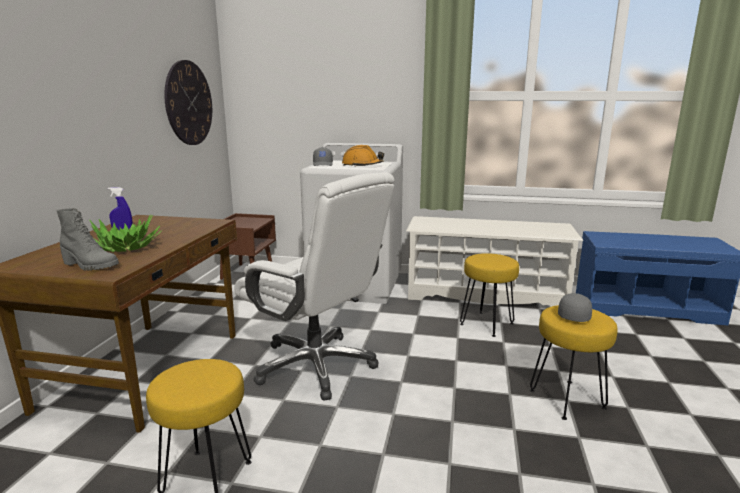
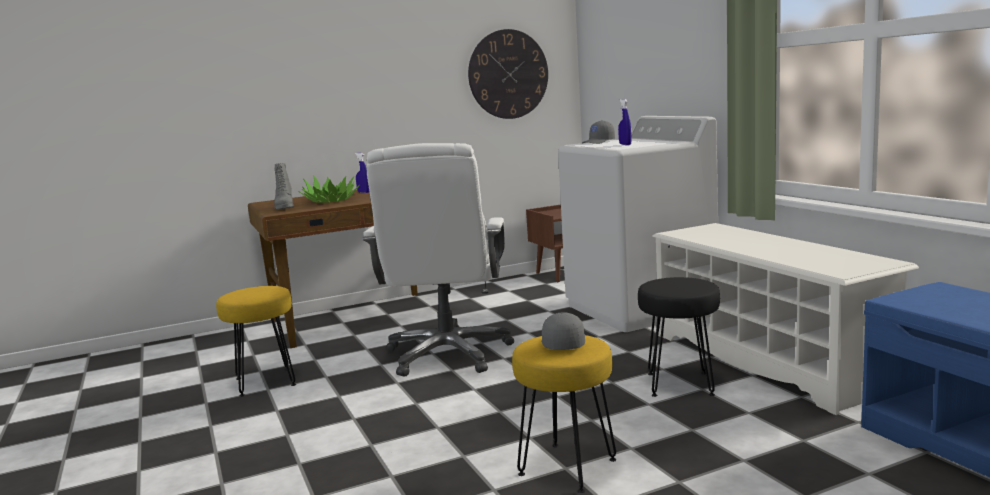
camera: 55 degrees right, 5 degrees down
(362, 166) = (625, 144): orange hard hat -> blue spray bottle
(487, 324) = (680, 384): yellow stool -> black stool
(574, 315) = (561, 344): grey cap -> grey cap turned 90 degrees counterclockwise

